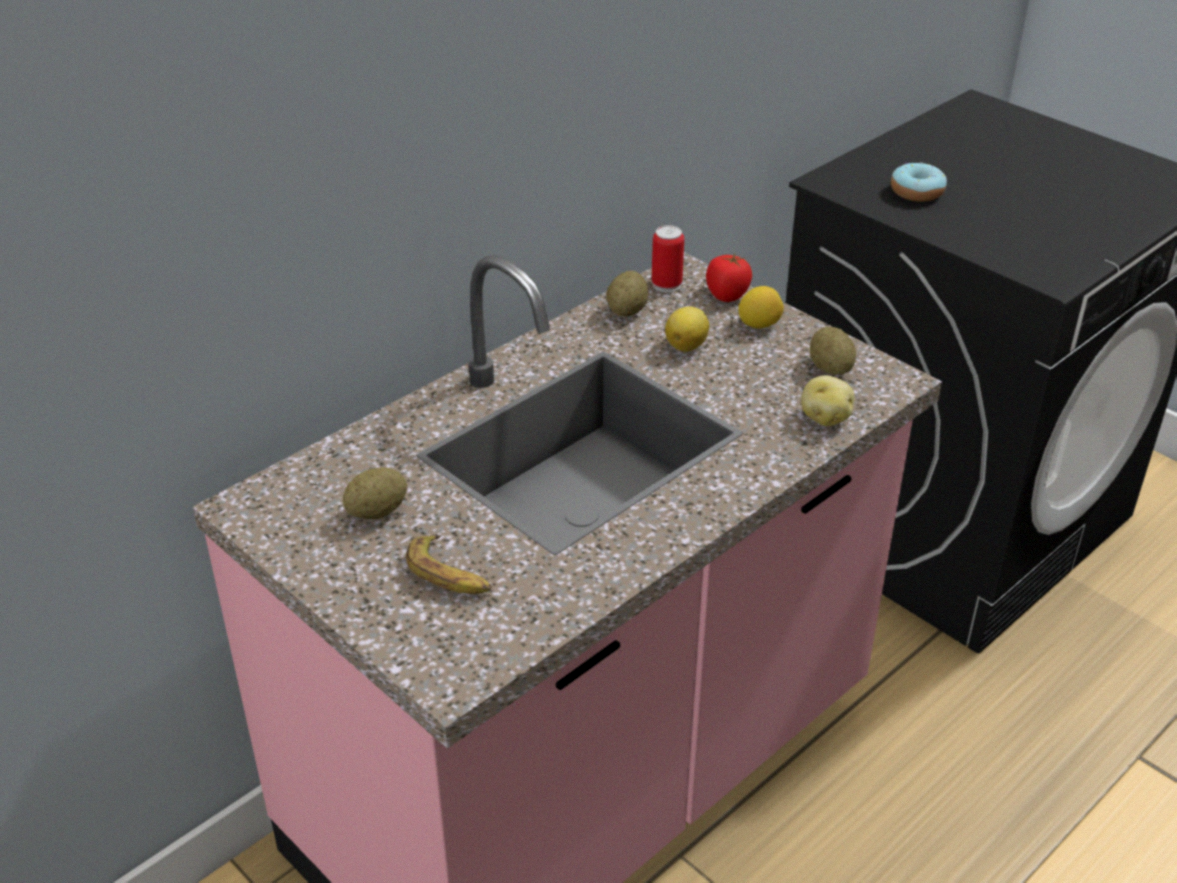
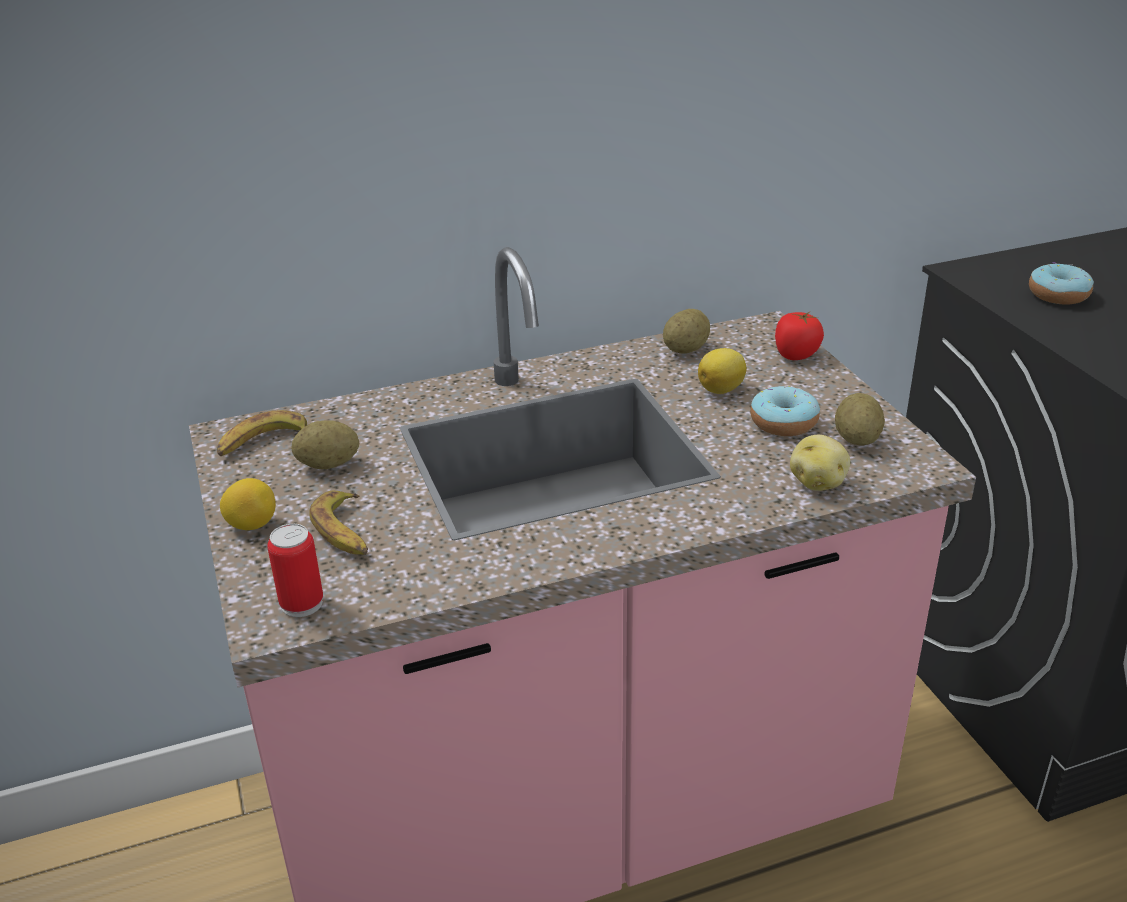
camera: 25 degrees right, 5 degrees down
(290, 506) = (263, 443): none -> banana
(666, 284) = (741, 335): can -> can (302, 603)
(759, 324) = (809, 386): lemon -> lemon (252, 525)
(761, 367) = (783, 422): none -> donut

